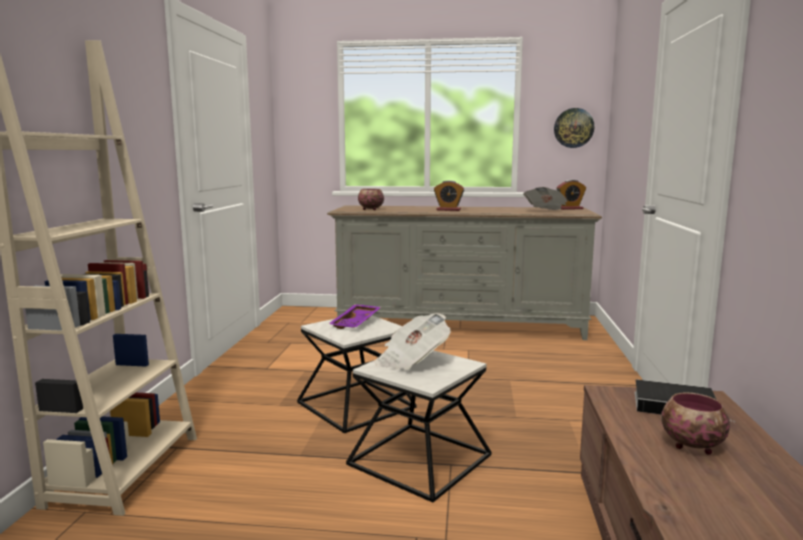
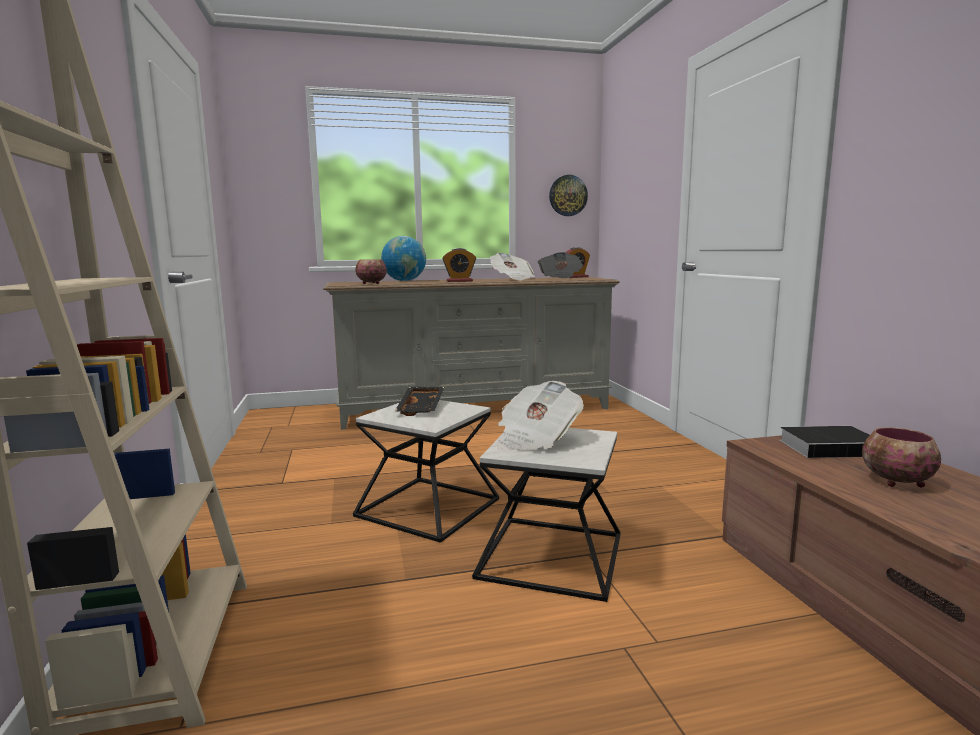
camera: 20 degrees left, 0 degrees up
(356, 323) = (422, 408): purple tray -> black tray
(405, 207) = (404, 281): none -> globe
(501, 209) = (512, 279): none -> newspaper

